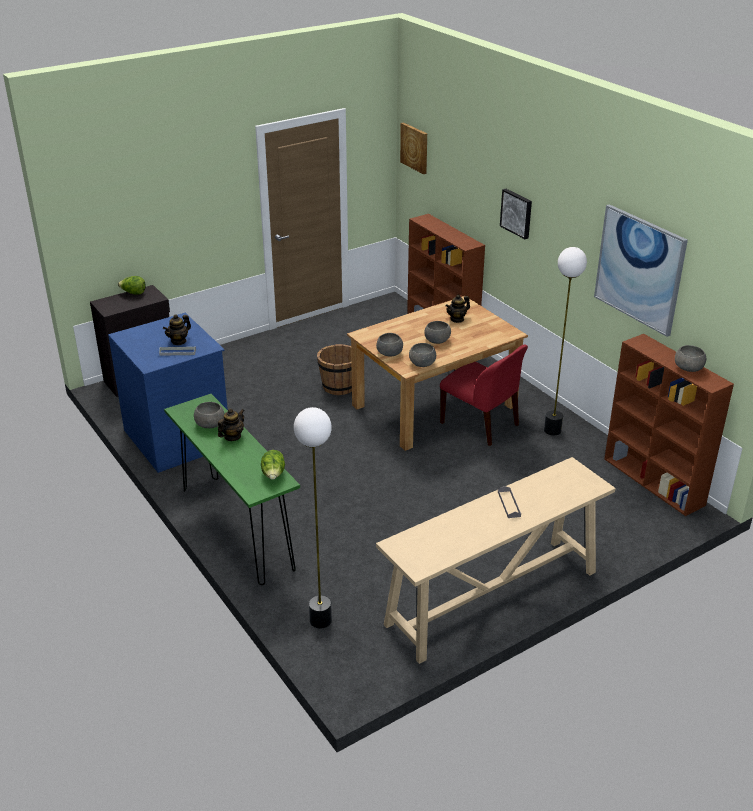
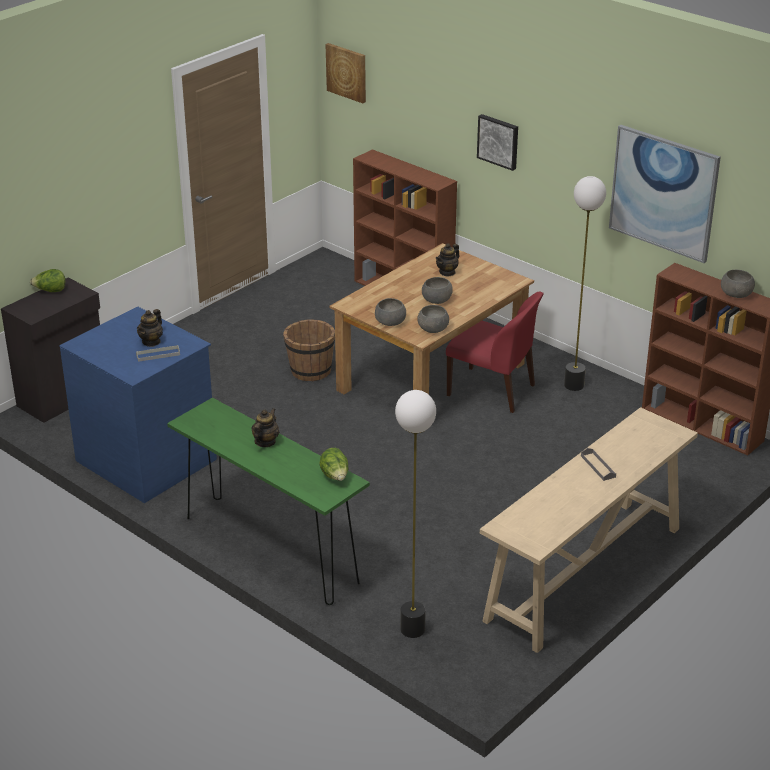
camera: 15 degrees left, 0 degrees up
(210, 424) = (232, 432): grey bowl -> none

